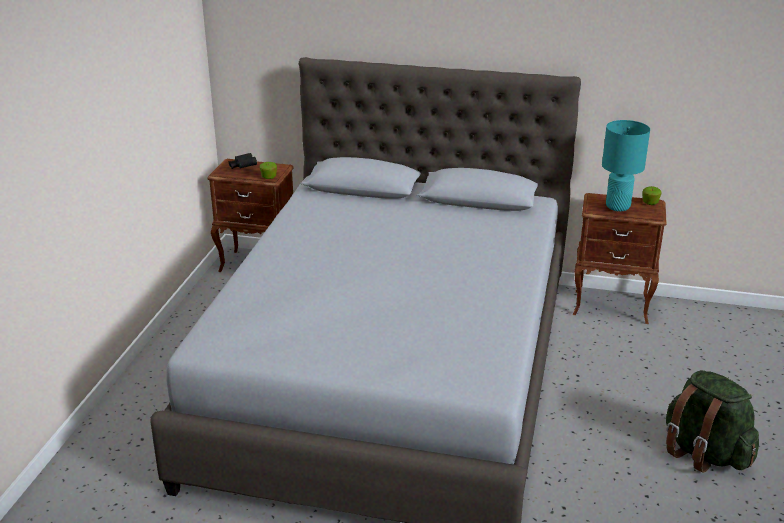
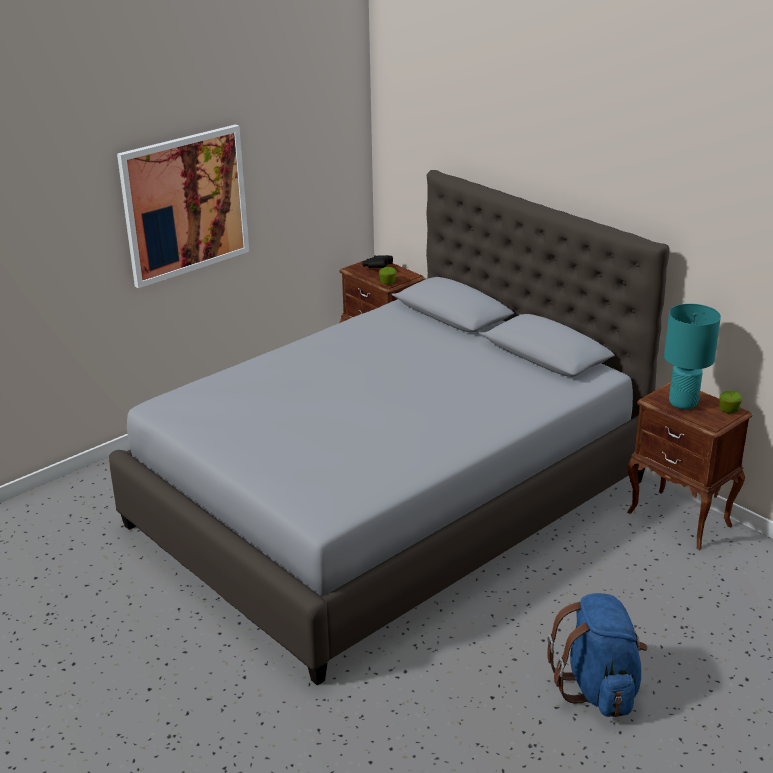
camera: 35 degrees right, 0 degrees up
(98, 133) = (185, 204): none -> picture
(704, 453) = (598, 688): green backpack -> blue backpack

